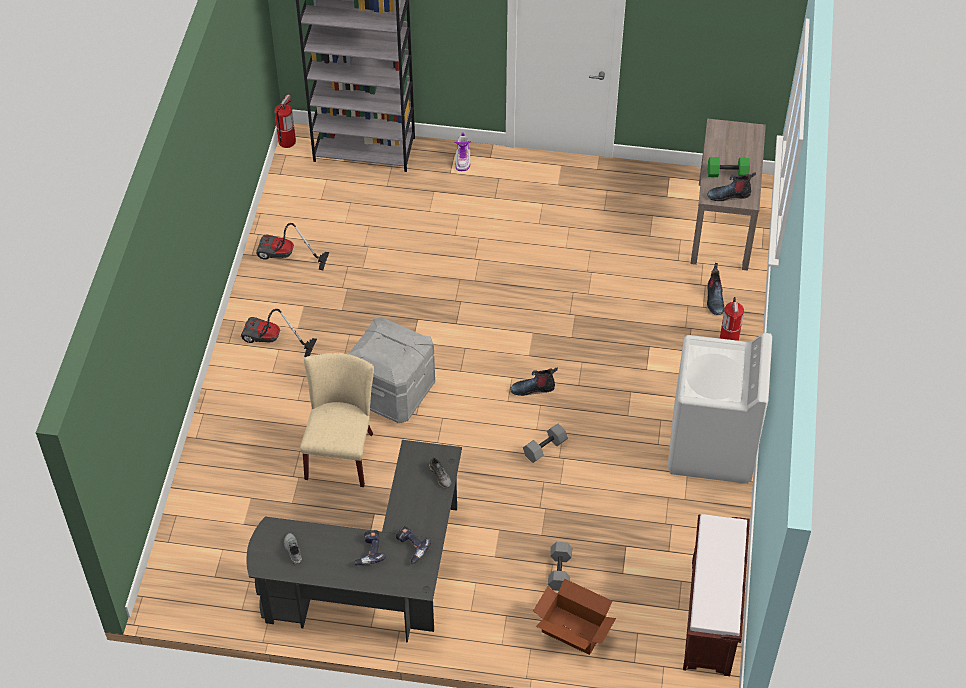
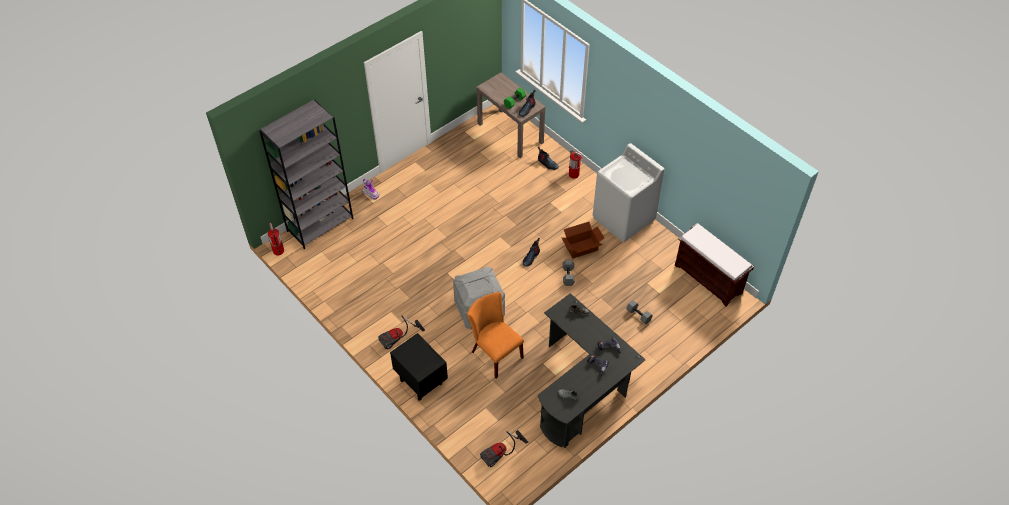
camera: 50 degrees left, 0 degrees up
(229, 406) = (420, 381): none -> black nightstand
(285, 257) = (352, 299): vacuum cleaner -> vacuum cleaner (501, 453)
(341, 451) = (494, 353): beige chair -> orange chair
(573, 631) = (673, 331): cardboard box -> cardboard box (582, 248)

